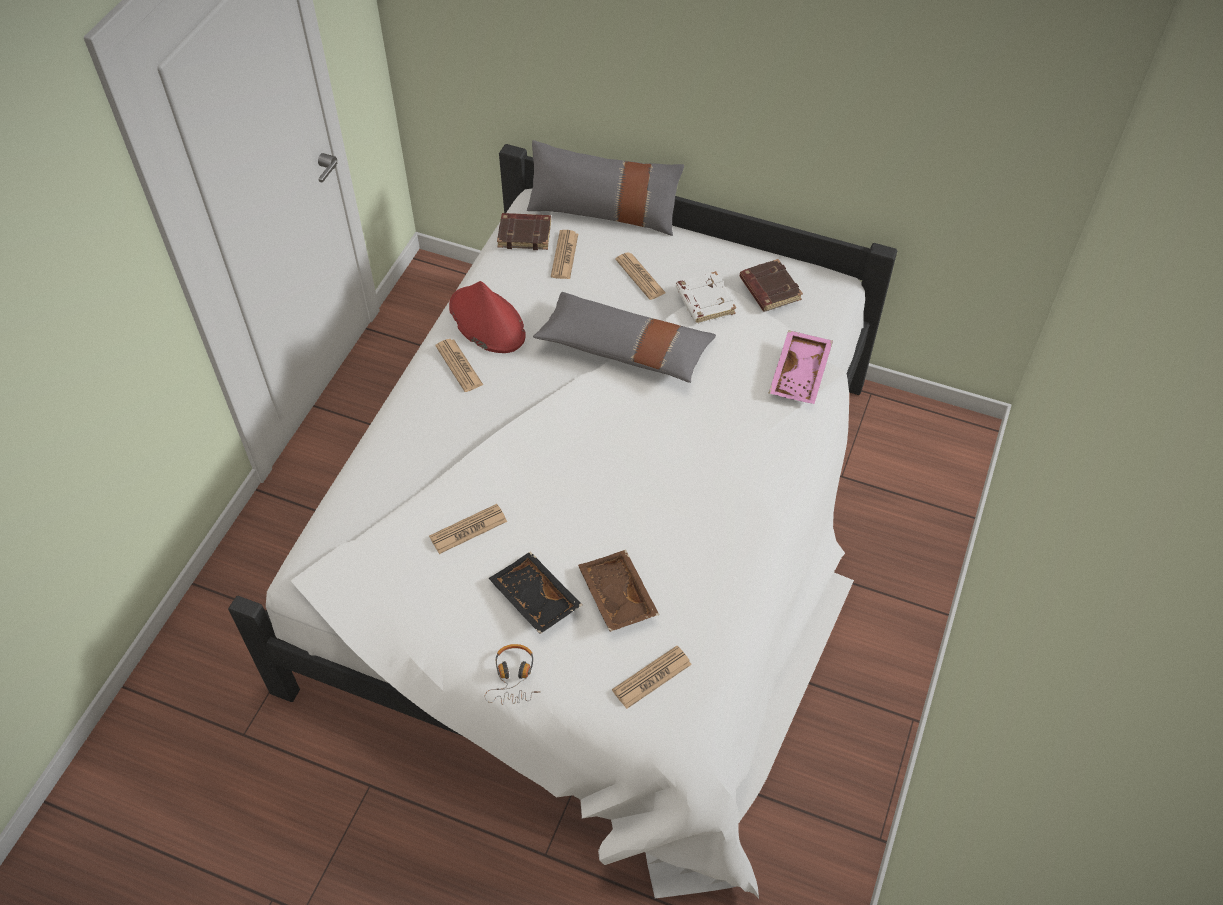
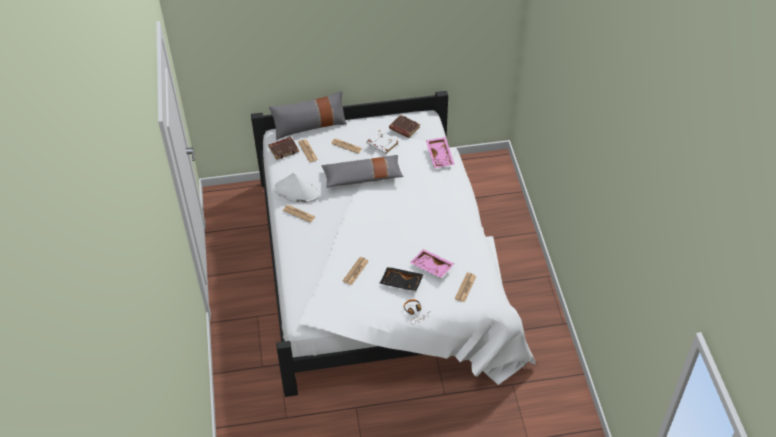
camera: 30 degrees left, 5 degrees down
(486, 321) = (296, 191): red hat -> white hat
(616, 597) = (431, 267): brown tray -> pink tray

